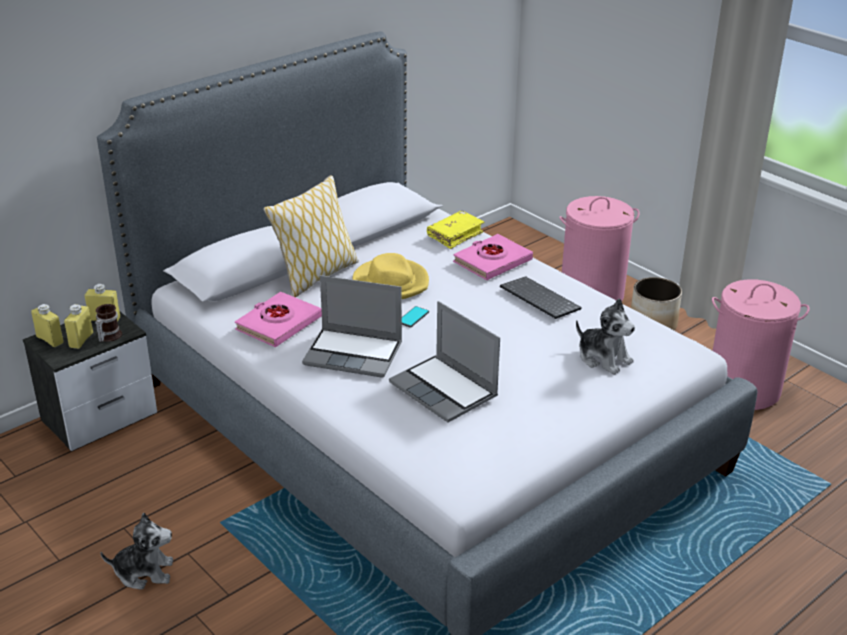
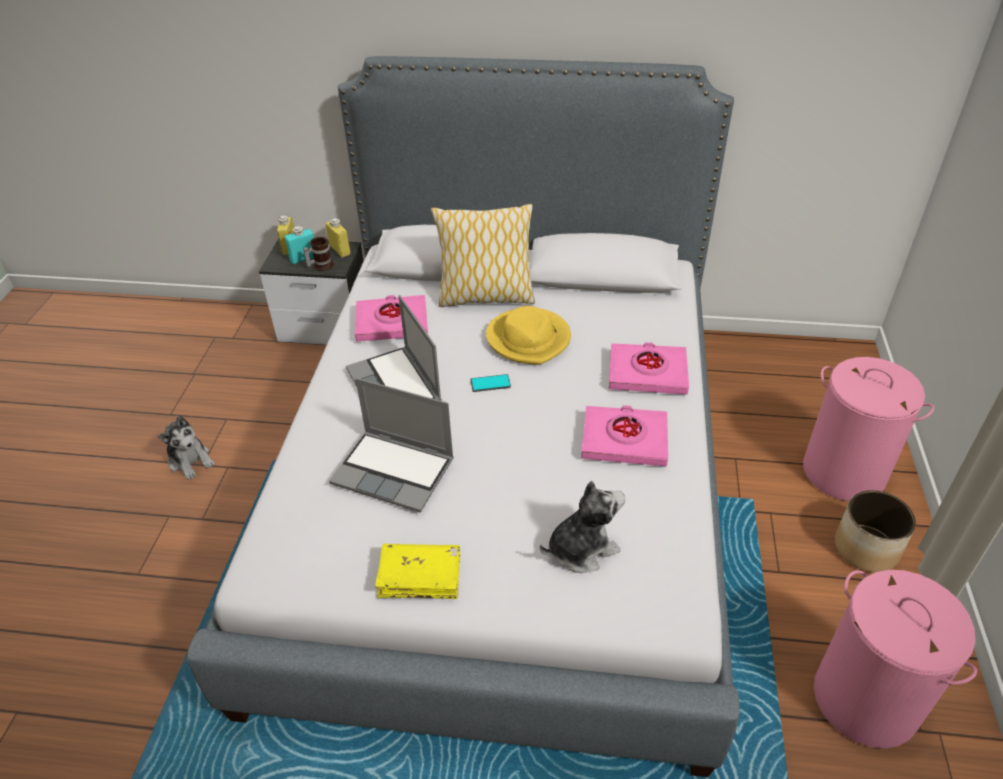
camera: 50 degrees right, 10 degrees up
(81, 340) = (304, 258): yellow bottle -> turquoise bottle
(445, 390) = (395, 471): laptop -> laptop turned 75 degrees counterclockwise
(455, 235) = (658, 326): yellow book -> yellow book (420, 577)
(537, 299) = (624, 440): keyboard -> pink book
(603, 358) = (581, 549): plush toy -> plush toy turned 120 degrees counterclockwise

